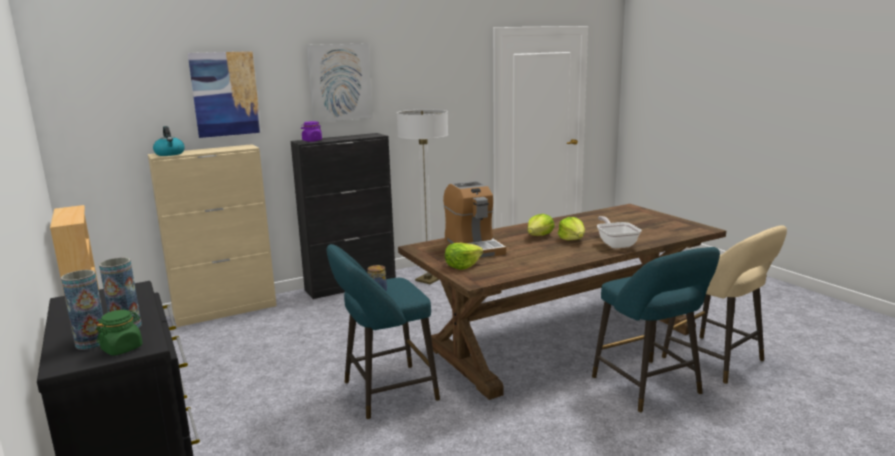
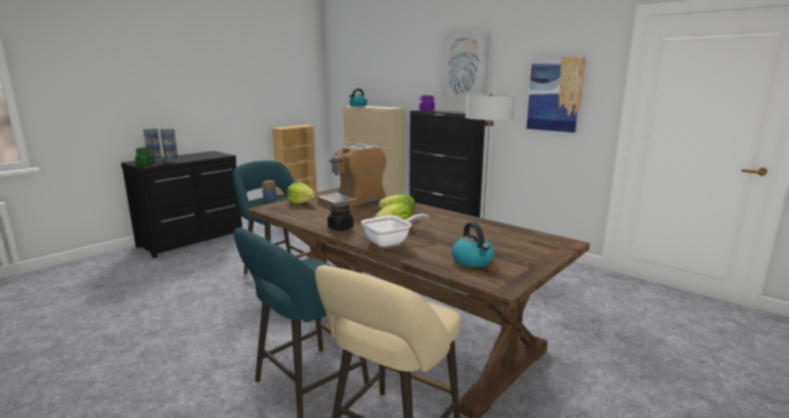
camera: 70 degrees right, 0 degrees up
(225, 94) = (395, 71): picture -> picture (555, 94)
(570, 255) = (340, 228): none -> black jar
(663, 229) = (473, 261): none -> kettle

